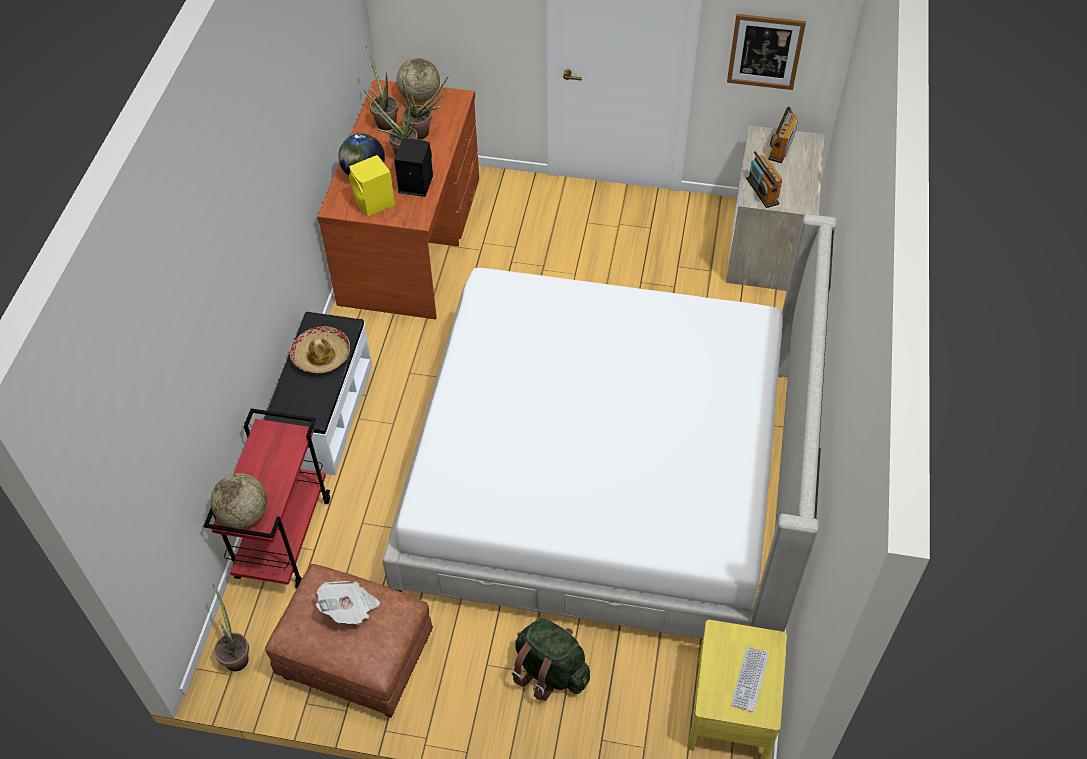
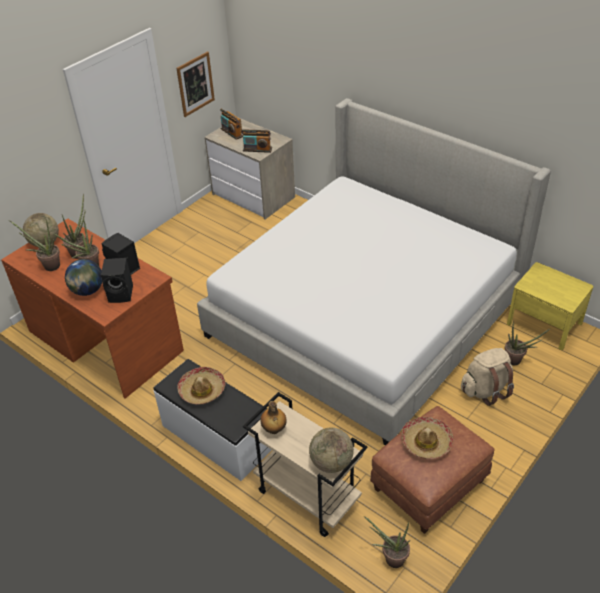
camera: 60 degrees left, 10 degrees down
(268, 441) = (274, 429): none -> bottle
(284, 537) = (306, 496): red cart -> beige cart
(350, 609) = (426, 442): newspaper -> hat
(375, 203) = (122, 294): yellow speaker -> black speaker
(550, 671) = (486, 390): green backpack -> beige backpack
(629, 693) = (516, 361): none -> potted plant
(749, 679) = (559, 285): keyboard -> none

